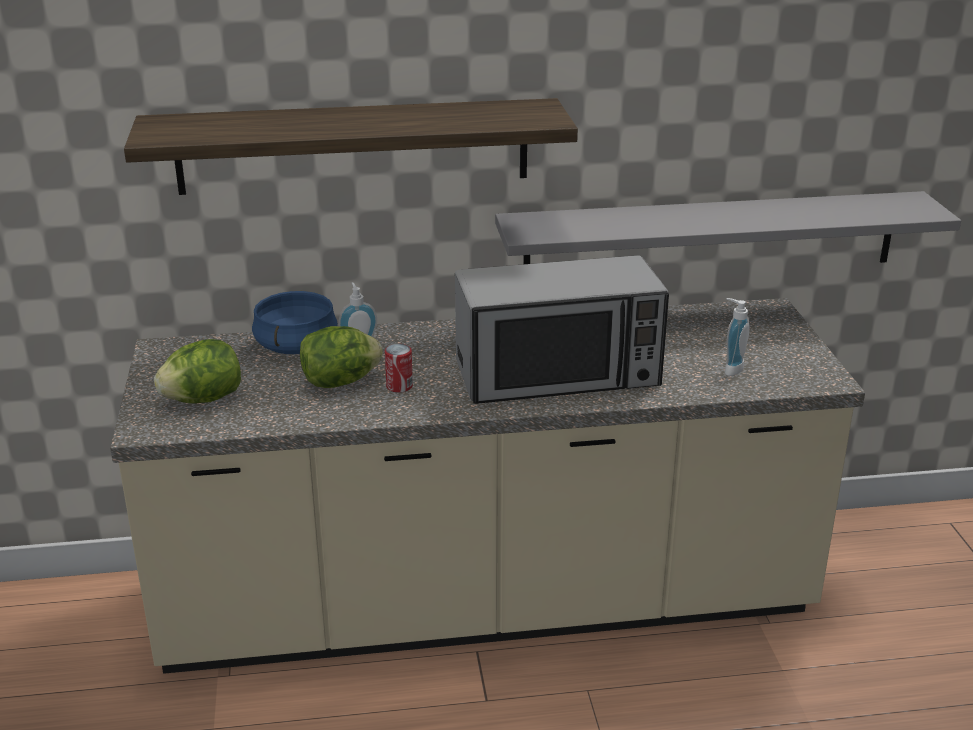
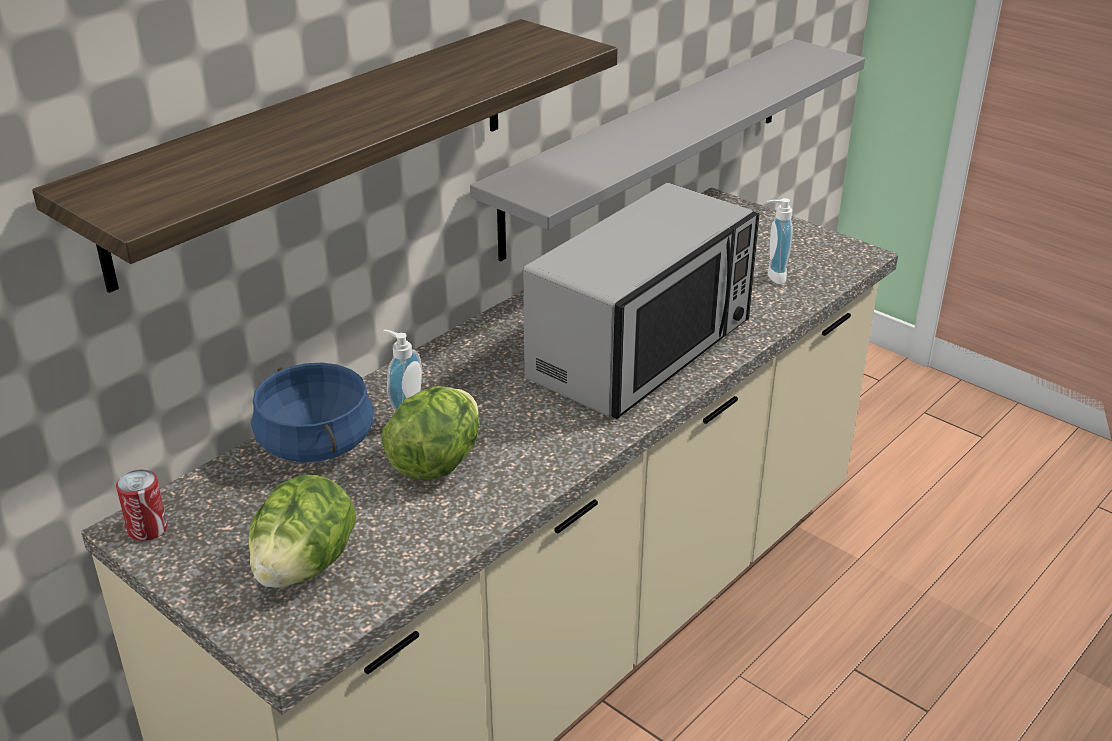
camera: 40 degrees left, 5 degrees up
(399, 386) = (508, 436): can -> can (147, 529)

